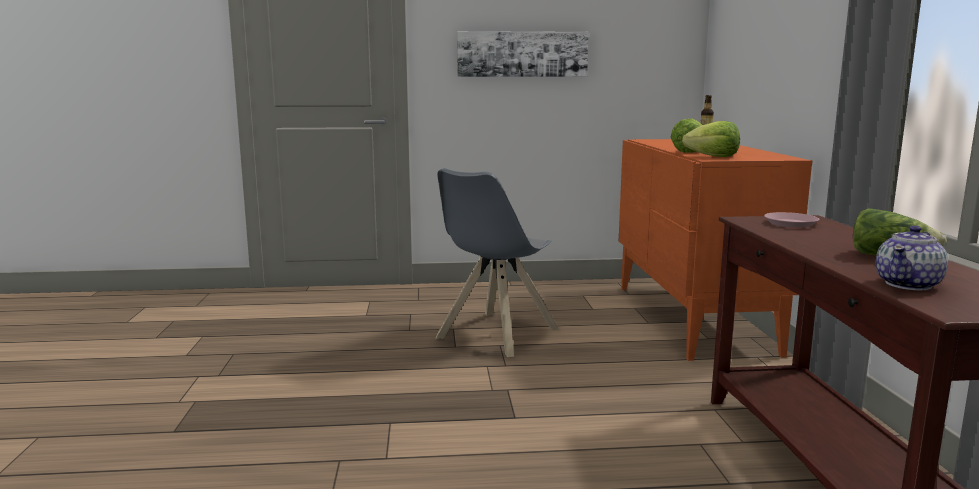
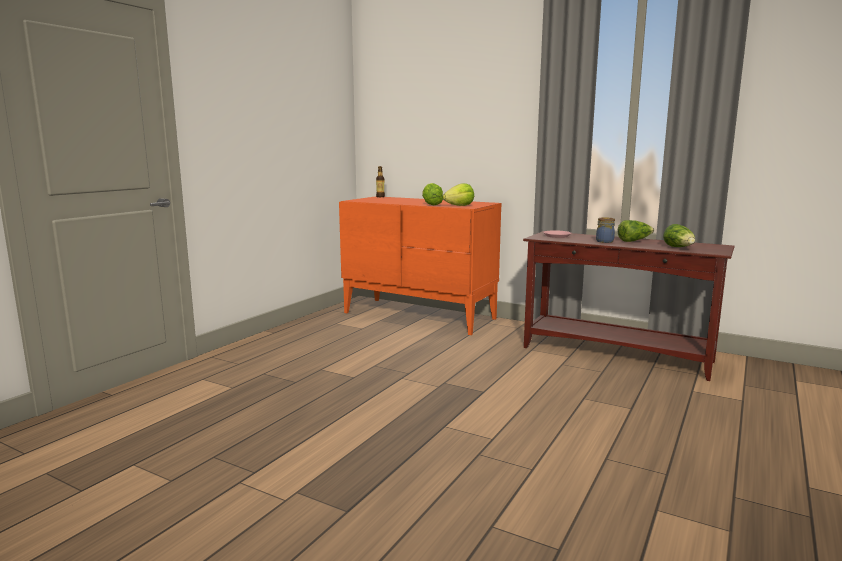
camera: 55 degrees left, 0 degrees up
(495, 335) = (355, 362): grey chair -> none
(522, 54) = (260, 136): picture -> none
(822, 244) = (604, 241): none -> jar
(909, 284) = (679, 248): teapot -> lettuce

